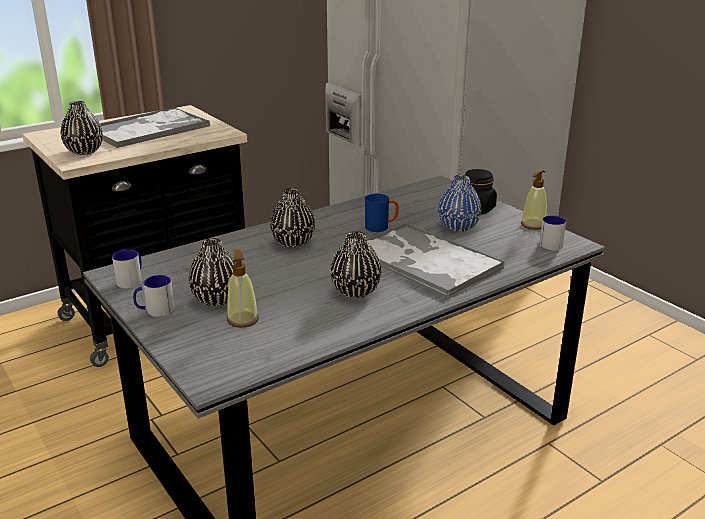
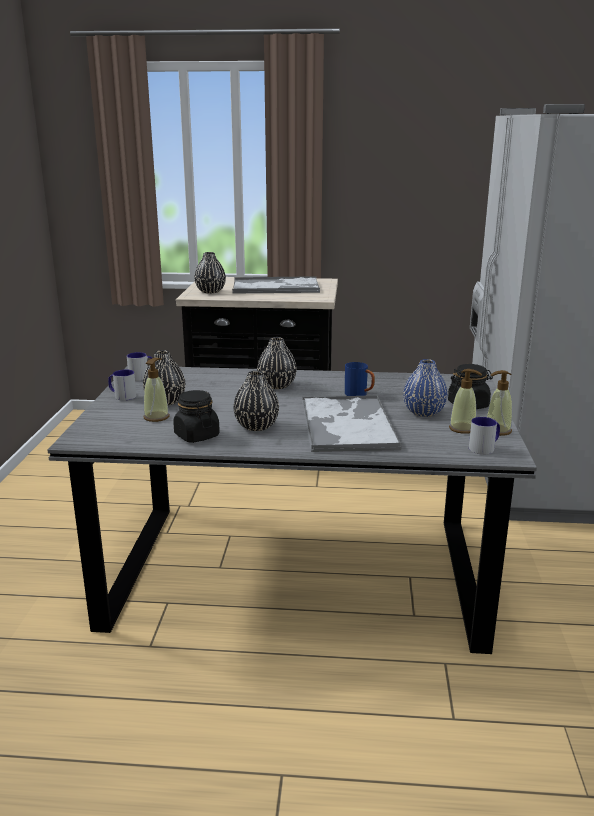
camera: 40 degrees right, 5 degrees down
(321, 323) = (196, 436): none -> black jar
(509, 232) = (462, 429): none -> soap dispenser

